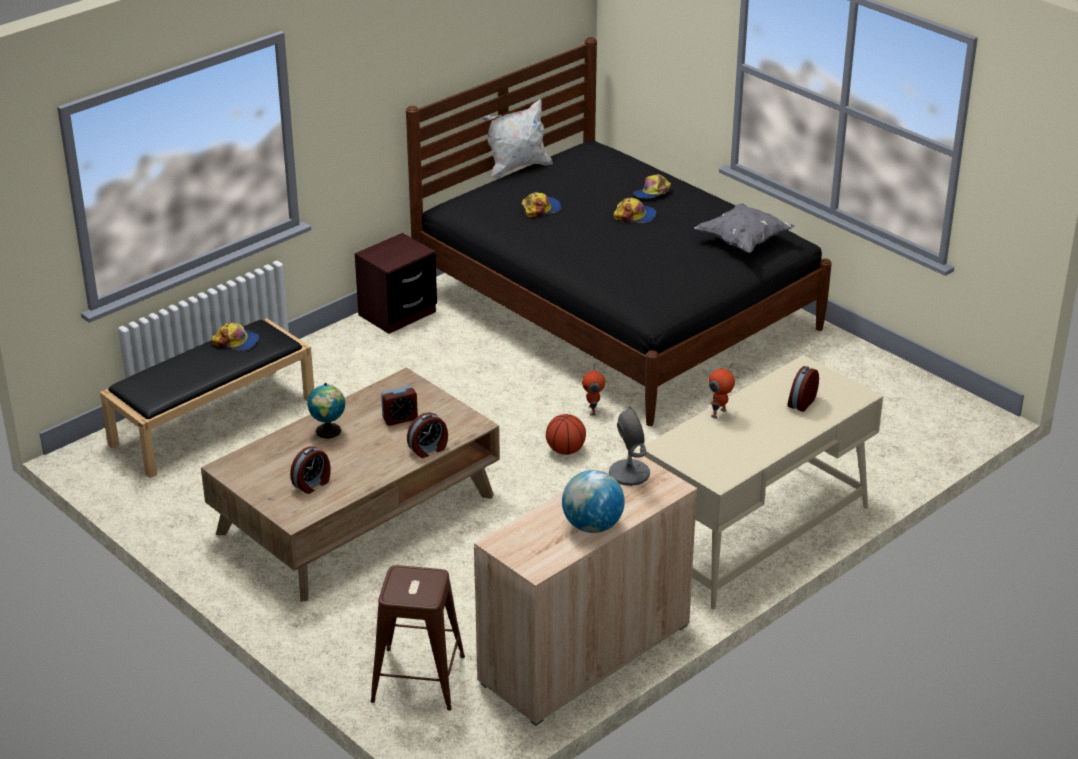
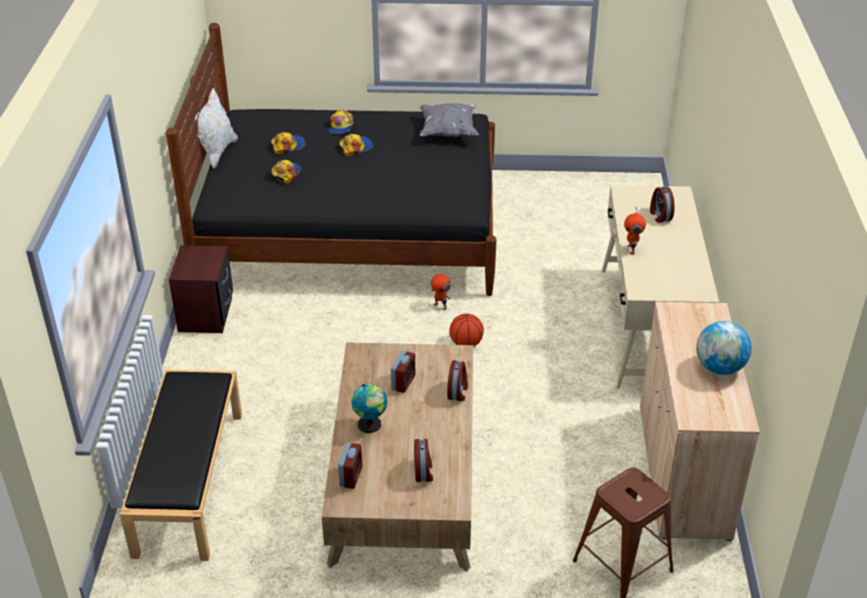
camera: 45 degrees left, 5 degrees up
(236, 342) = (179, 401): cap -> cap (288, 146)
(259, 455) = (351, 476): none -> alarm clock
(629, 473) = (677, 318): grey table lamp -> none

